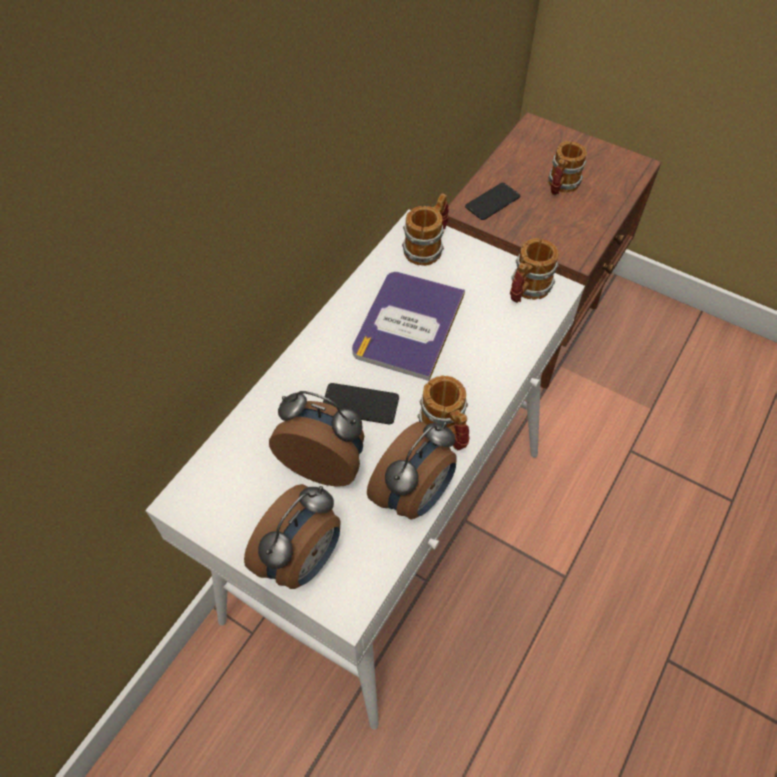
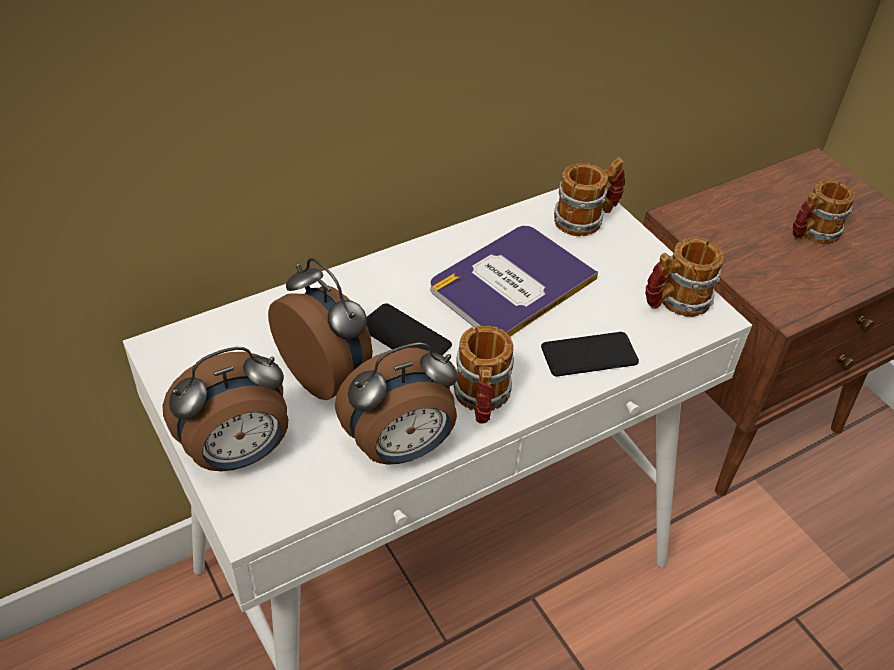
camera: 25 degrees right, 10 degrees down
(492, 202) = (714, 221): phone -> phone (589, 355)

